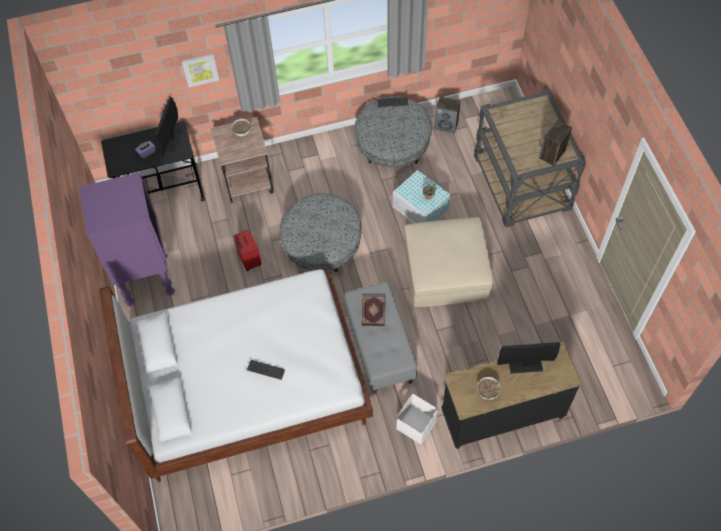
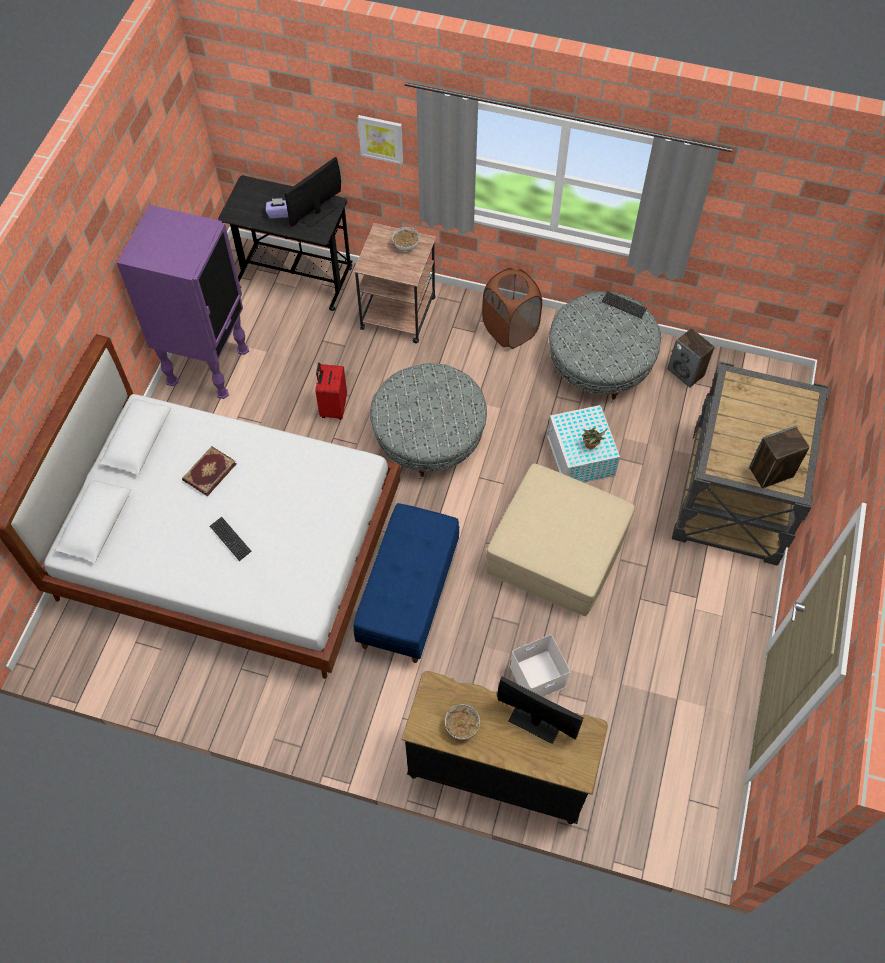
camera: 30 degrees right, 0 degrees up
(325, 154) = (510, 330): none -> brown laundry basket
(373, 311) = (414, 545): book -> book (209, 471)
(379, 347) = (408, 596): grey bench -> blue bench
(416, 425) = (384, 717): white storage box -> white storage box (537, 677)

